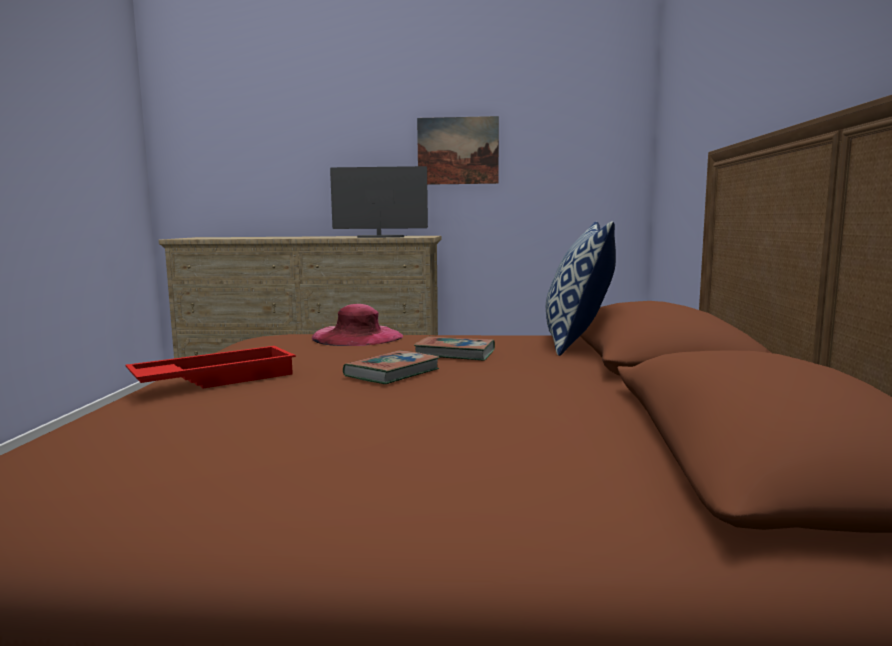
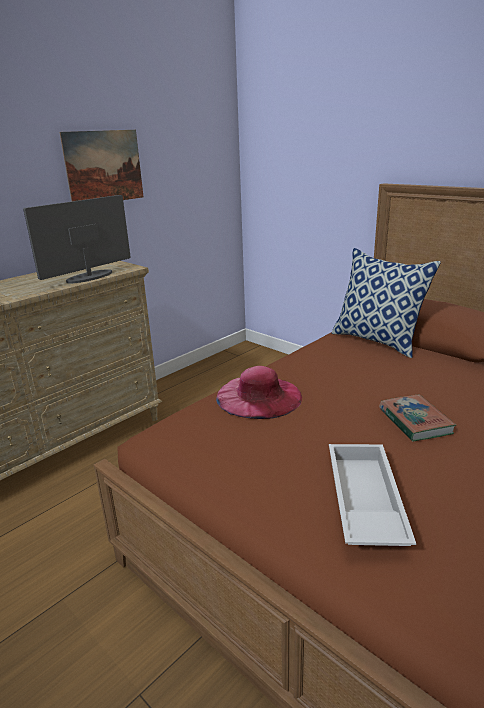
camera: 50 degrees left, 15 degrees up
(215, 379) = (362, 501): red tray -> white tray
(455, 353) = (372, 383): book -> none

